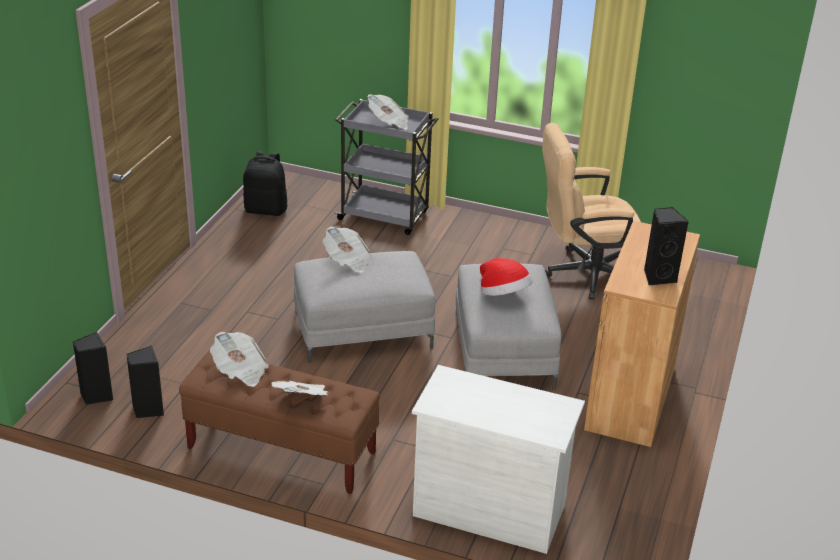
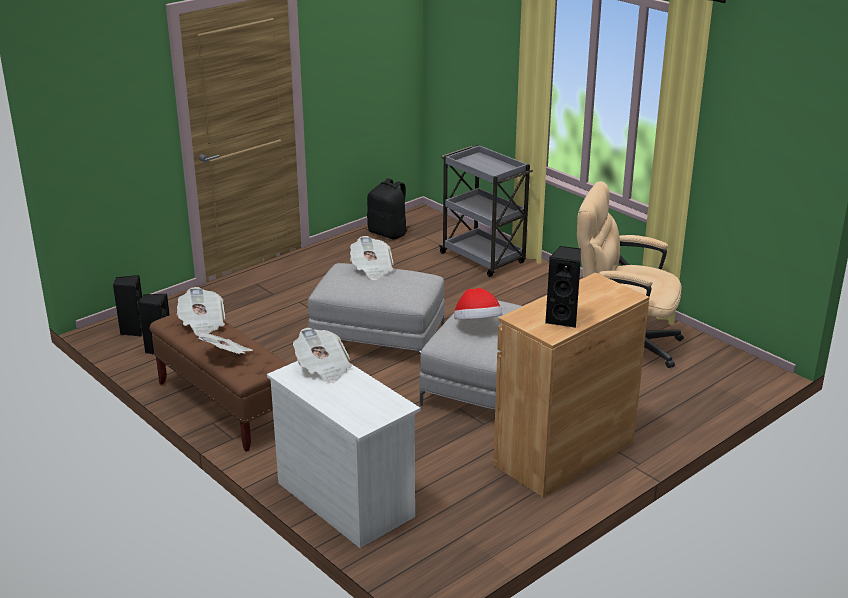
camera: 30 degrees right, 5 degrees down
(389, 122) = (487, 167): newspaper -> newspaper (323, 368)

